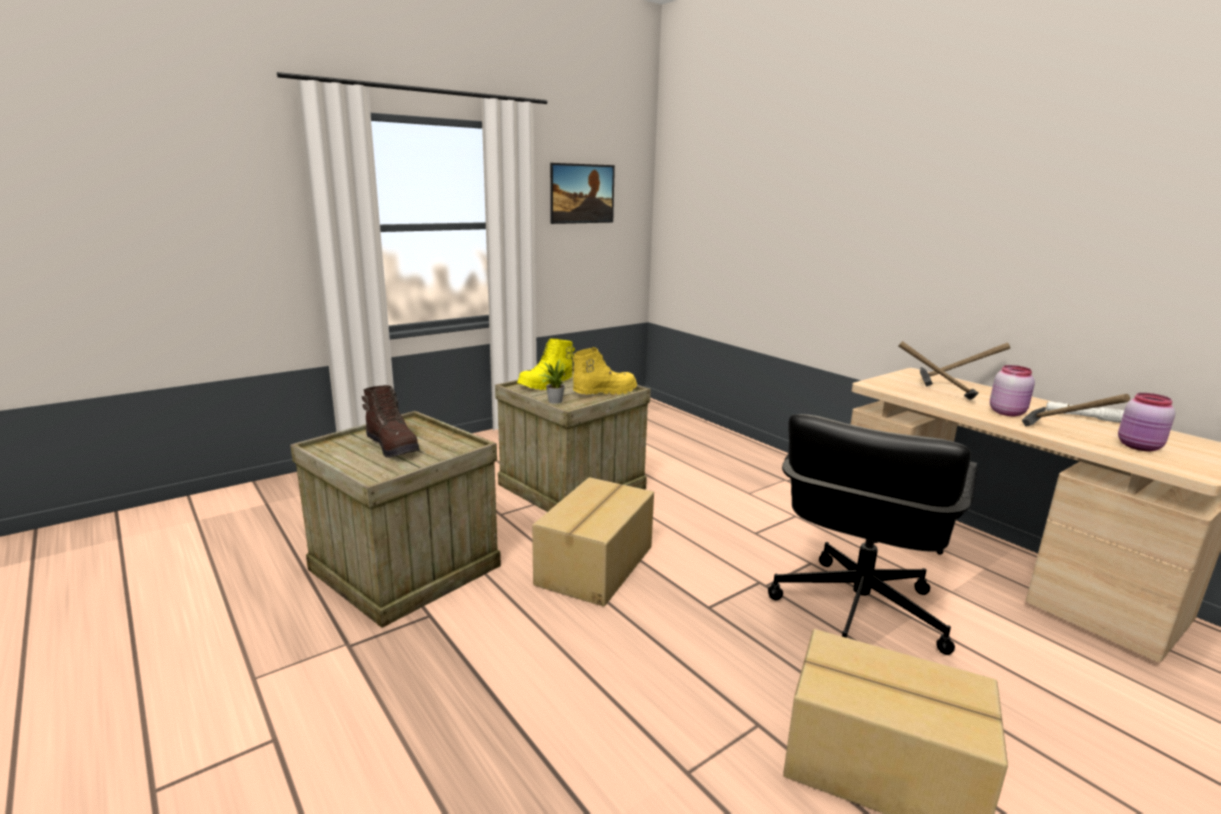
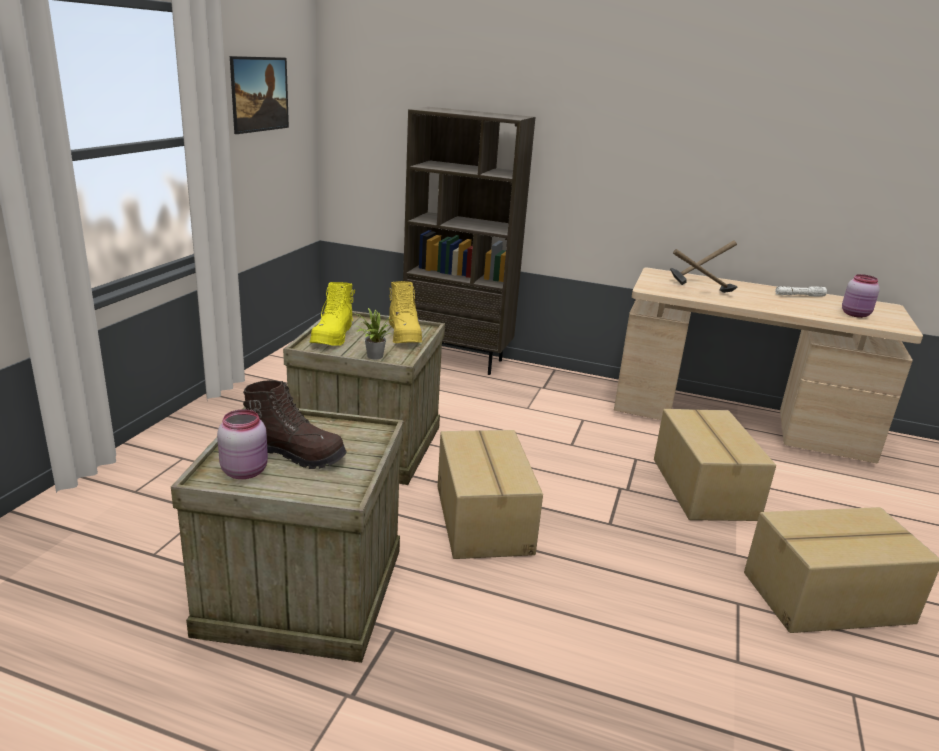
camera: 35 degrees left, 5 degrees up
(604, 392) = (404, 335): yellow boot -> yellow boot turned 135 degrees clockwise
(730, 442) = (457, 359): none -> brown bookcase
(856, 611) = (702, 489): black office chair -> cardboard box
(1007, 412) = (759, 300): pink jar -> pink jar (245, 471)
(1063, 437) = (814, 315): hammer -> none

